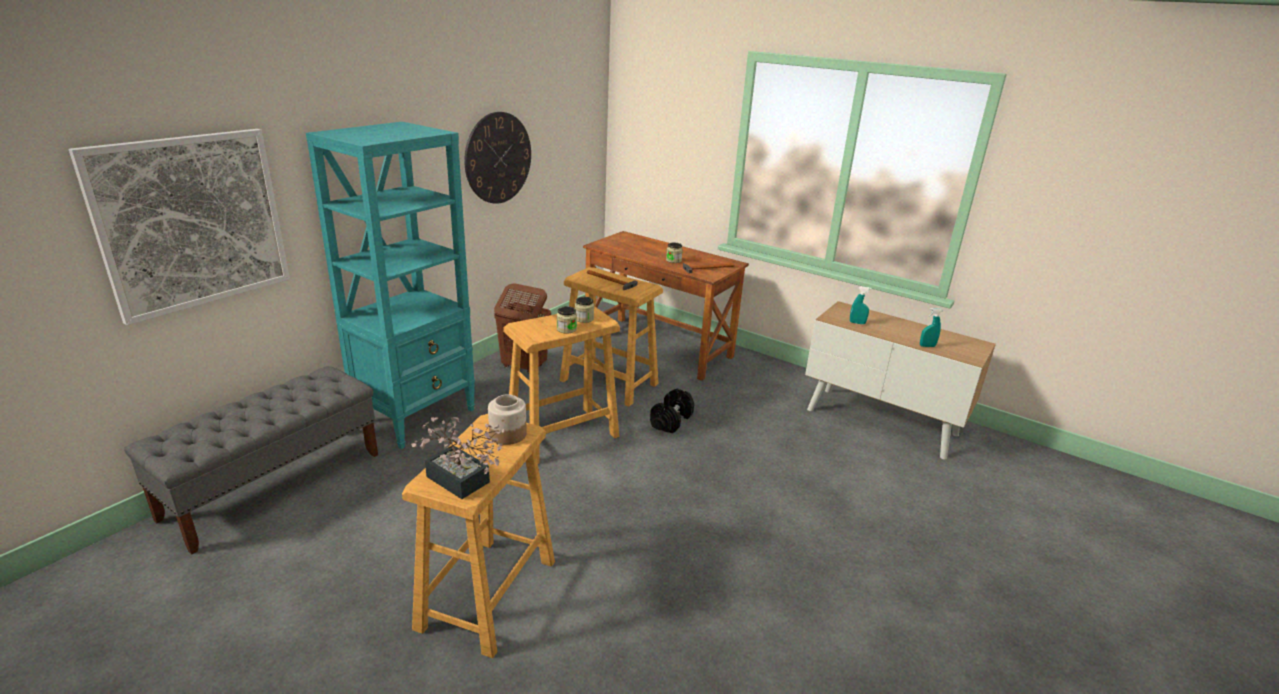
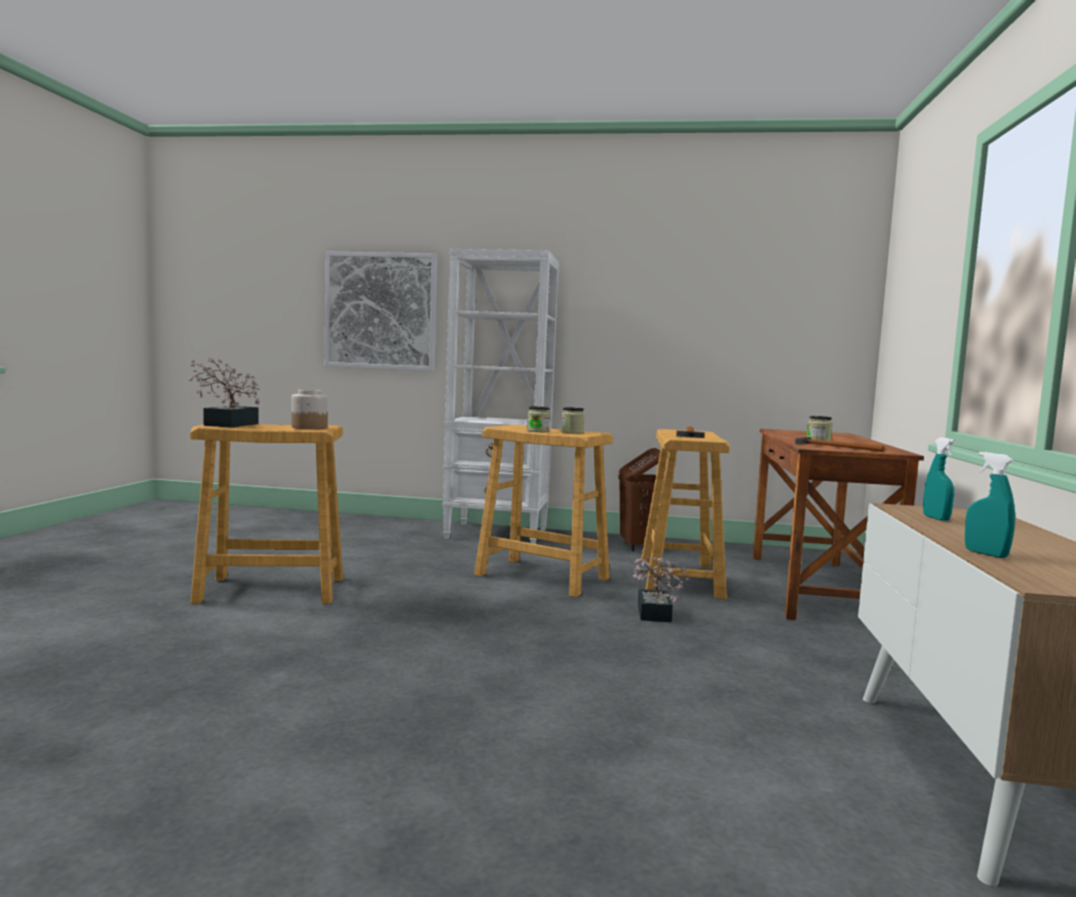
camera: 65 degrees right, 20 degrees down
(275, 485) = (363, 522): grey bench -> none
(417, 416) = (497, 534): turquoise bookcase -> white bookcase
(498, 158) = (677, 316): wall clock -> none
(671, 420) = (653, 615): black dumbbell -> potted plant

